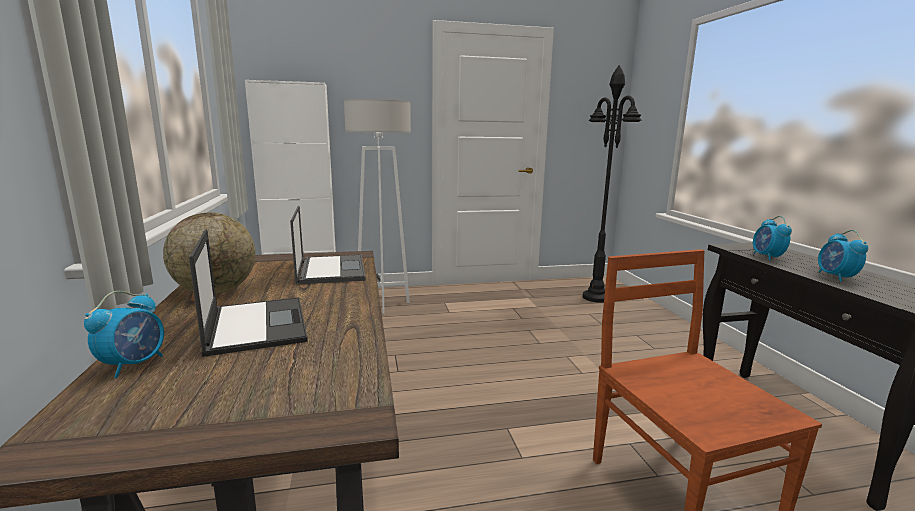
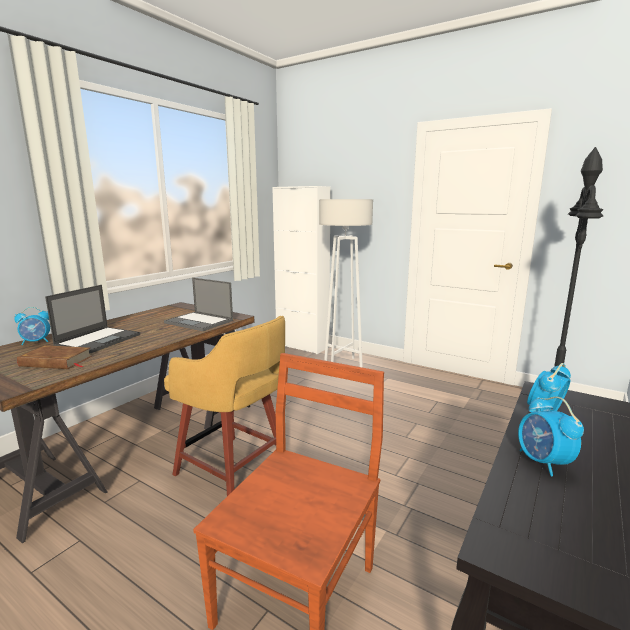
camera: 45 degrees right, 0 degrees up
(216, 291) = (132, 320): globe -> none
(290, 368) = (56, 361): none -> brown book
(330, 269) = (200, 322): laptop -> laptop turned 90 degrees clockwise
(464, 441) = (234, 470): none -> yellow stool
(836, 277) = (543, 462): alarm clock -> alarm clock turned 60 degrees counterclockwise

